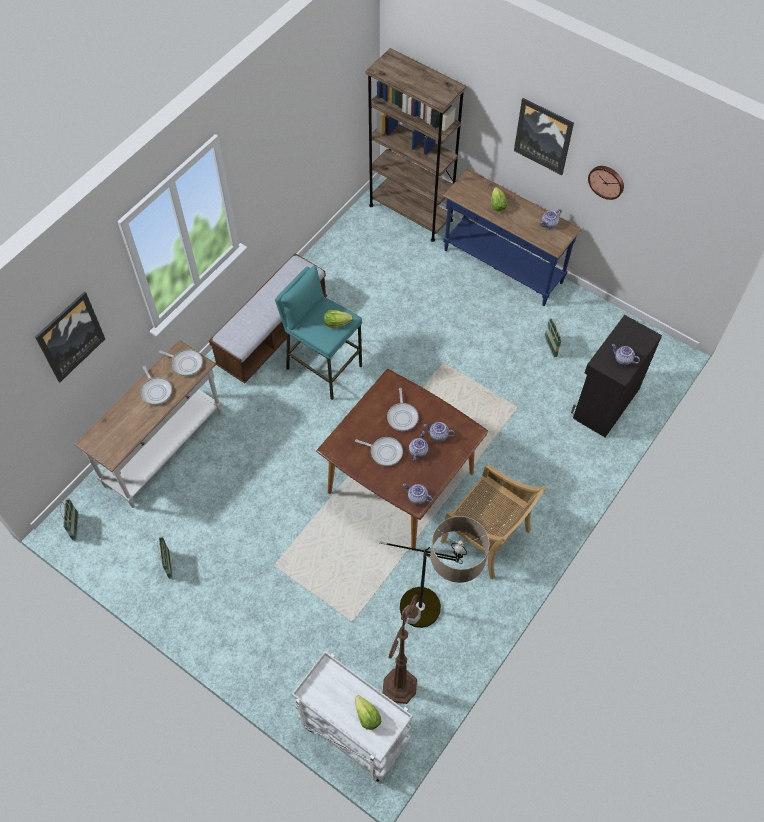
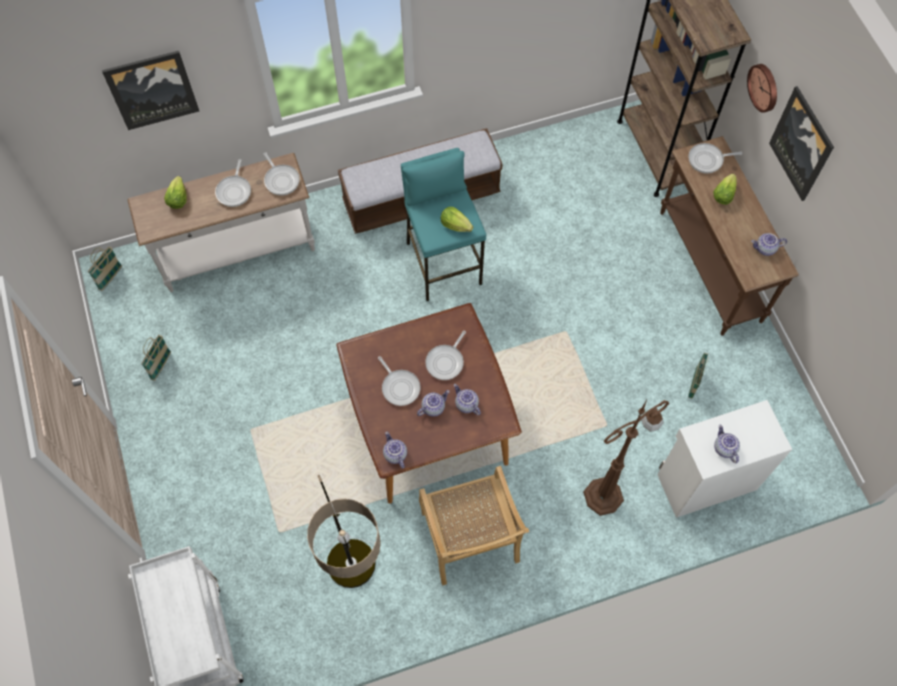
camera: 35 degrees right, 5 degrees up
(367, 716) = (180, 637): lettuce -> lettuce (178, 199)
(400, 684) = (276, 625): brown floor lamp -> brown floor lamp (605, 495)
(470, 188) = (707, 160): none -> frying pan
(502, 267) = (708, 266): blue console table -> brown console table
(604, 403) = (705, 481): black cabinet -> white cabinet
(607, 181) = (842, 237): wall clock -> wall clock (764, 87)

